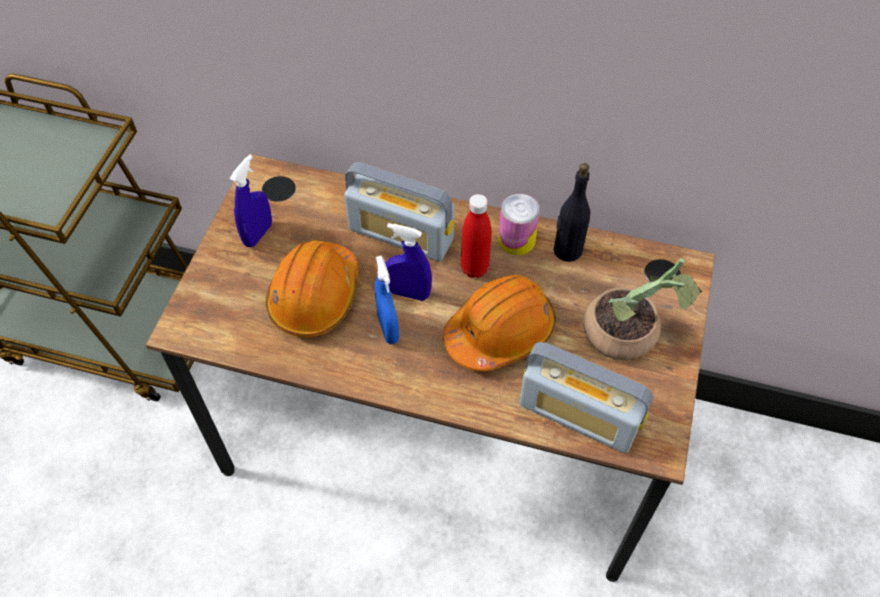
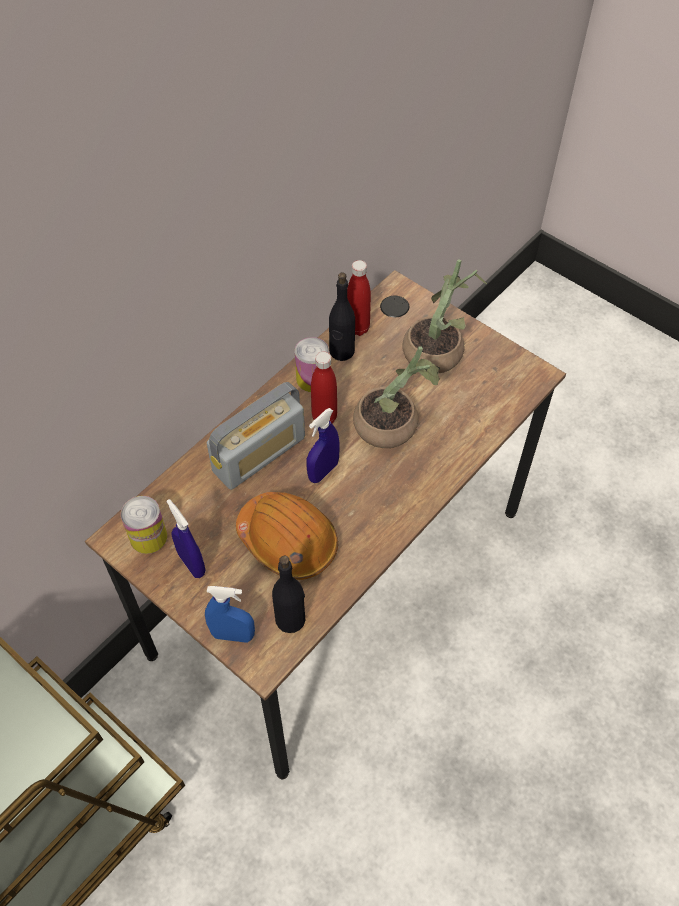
camera: 65 degrees left, 0 degrees up
(232, 332) = (291, 619): none -> black bottle
(271, 192) = (148, 537): none -> can
(388, 328) = (350, 499): blue spray bottle -> blue spray bottle (233, 635)
(500, 332) = (393, 425): orange hard hat -> potted plant
(579, 415) = (489, 408): radio -> none
(607, 252) = (357, 328): none -> red bottle

